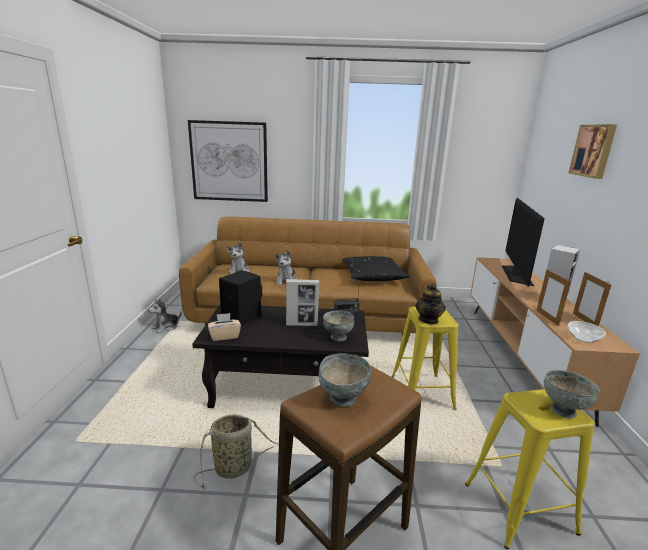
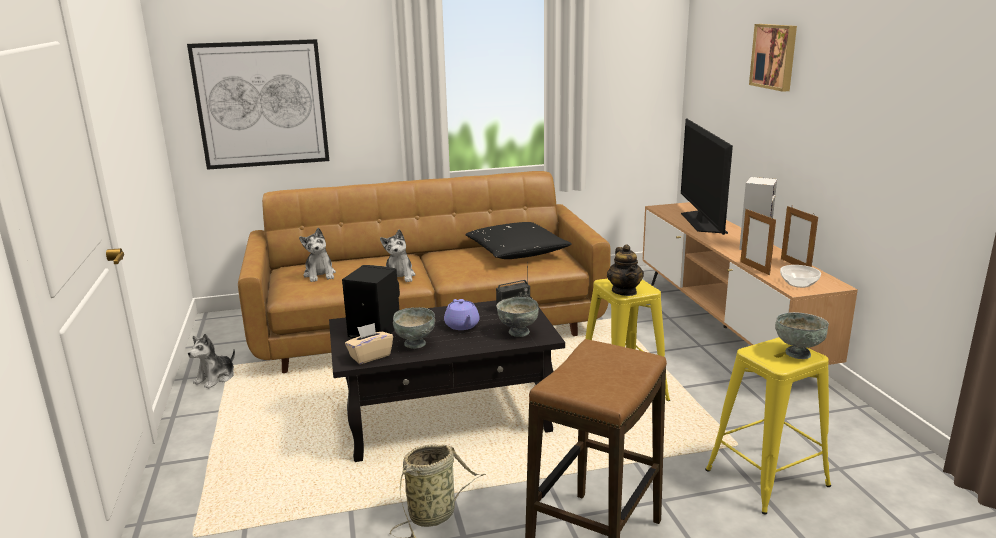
camera: 15 degrees left, 0 degrees up
(302, 324) = (462, 326): picture frame -> purple teapot
(343, 399) = (591, 375): grey bowl -> grey bowl (415, 344)

